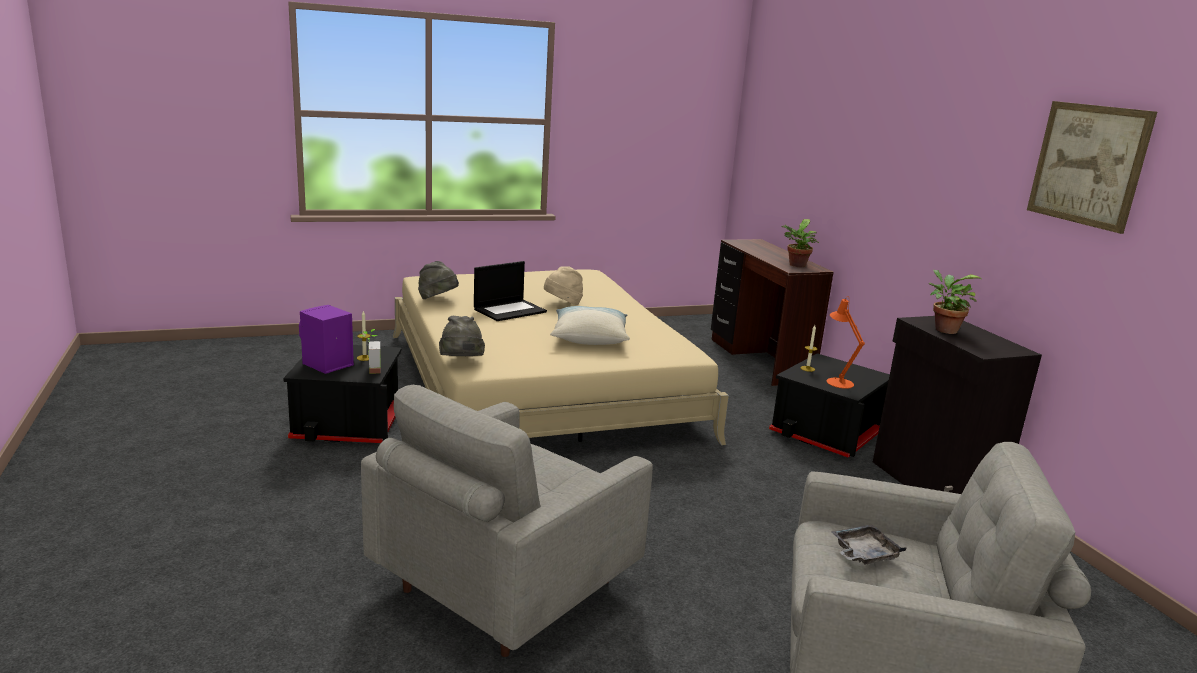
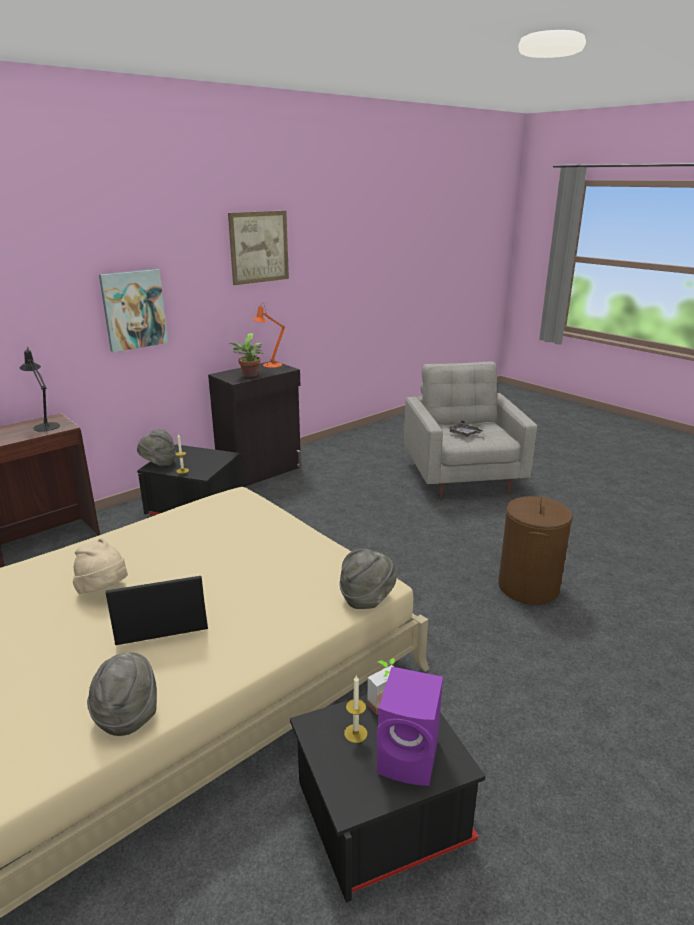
camera: 110 degrees left, 5 degrees up
(503, 587) = (528, 587): grey armchair -> brown laundry basket
(510, 310) = (160, 620): laptop -> laptop turned 45 degrees counterclockwise
(589, 338) = (225, 547): pillow -> none
(796, 265) = (45, 426): potted plant -> black table lamp
(832, 362) = (158, 463): none -> grey hat
(837, 381) = (204, 460): orange table lamp -> orange table lamp (270, 365)
(915, 197) = (134, 310): none -> picture

